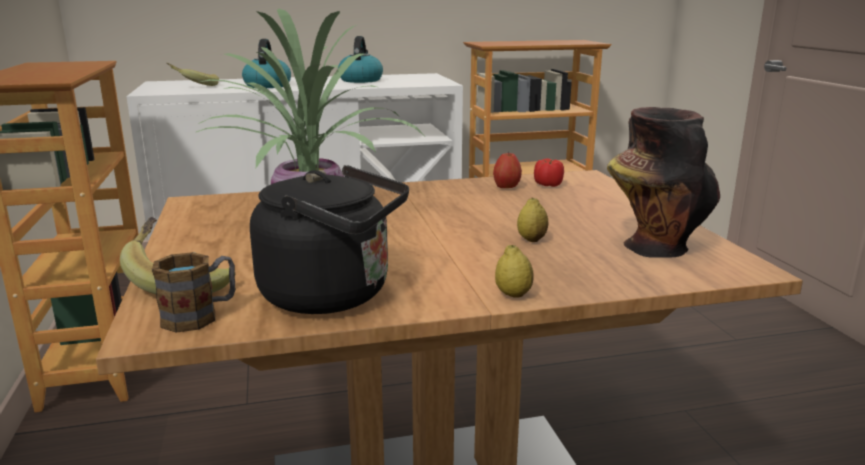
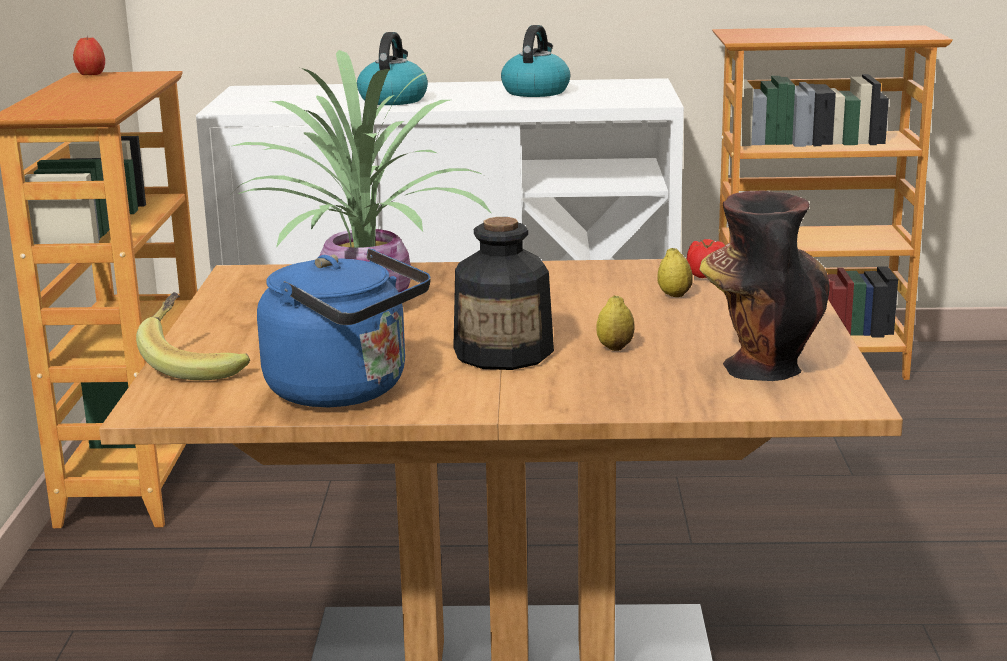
camera: 15 degrees right, 0 degrees up
(195, 86) = (292, 98): banana -> none
(200, 315) = (204, 399): mug -> none
(334, 295) = (345, 391): black kettle -> blue kettle
(448, 250) = (504, 353): none -> bottle
(506, 187) = (646, 276): apple -> apple (91, 75)
(513, 294) = (538, 406): lemon -> lemon (674, 295)

